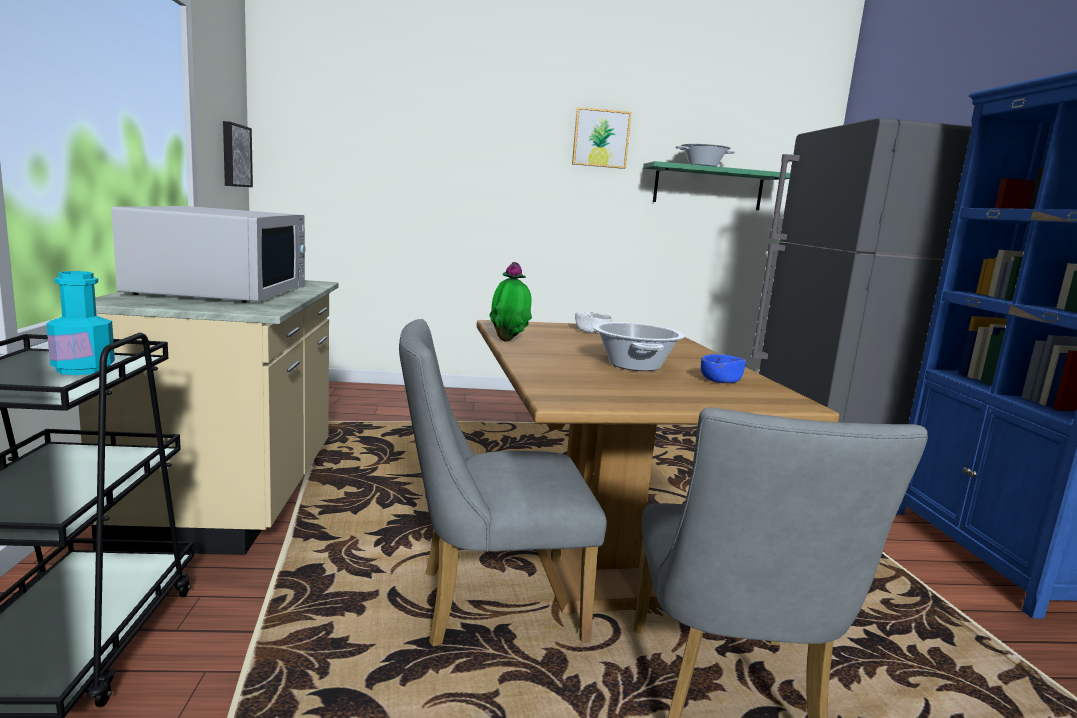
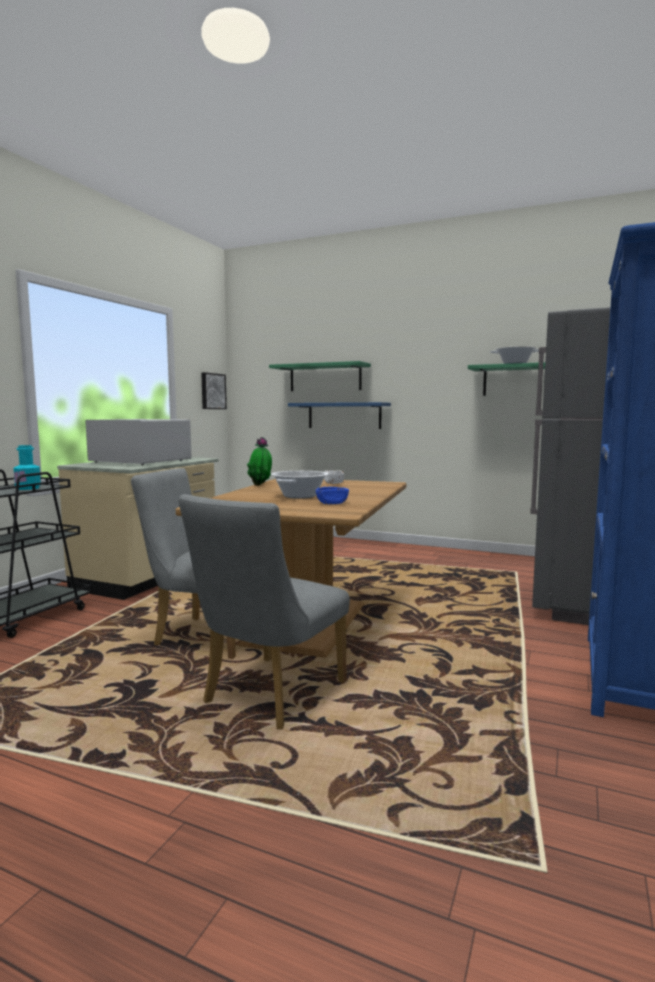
camera: 30 degrees right, 5 degrees down
(221, 290) = (140, 461): white microwave -> white microwave turned 90 degrees counterclockwise
(430, 153) = (325, 378): none -> green shelf
(458, 213) = (344, 415): none -> blue shelf
(600, 138) = (439, 353): picture -> none

